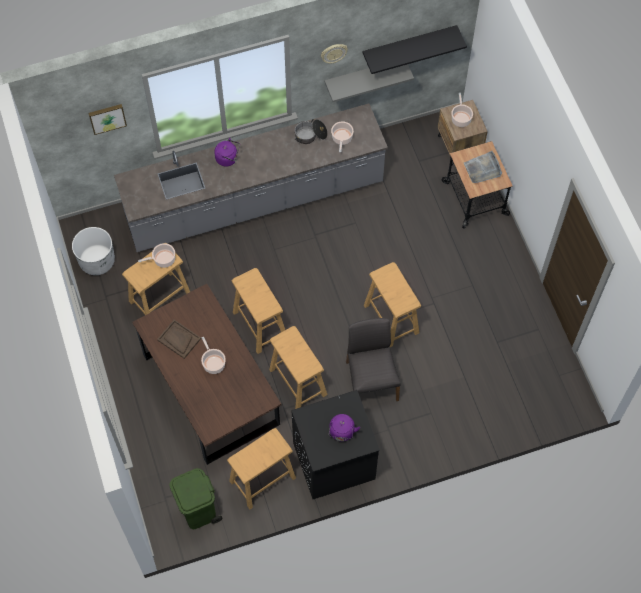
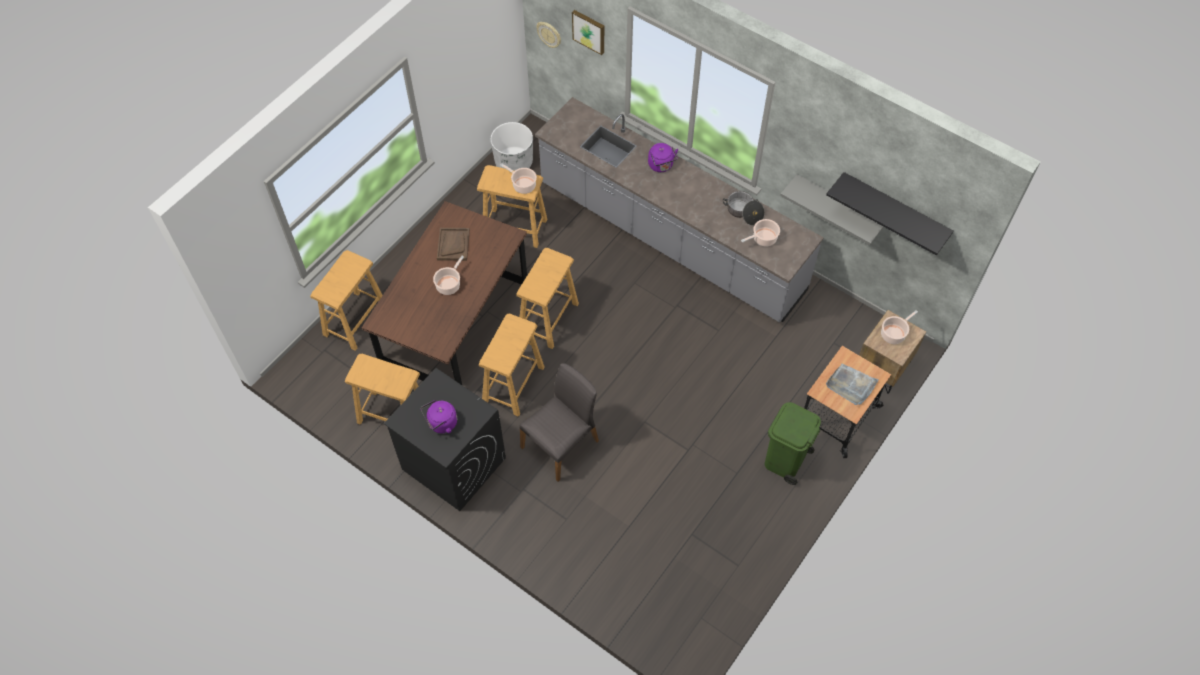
camera: 55 degrees right, 5 degrees down
(198, 511) = (328, 384): green trash can -> green trash can (785, 460)
(333, 53) = (814, 147): wall clock -> wall clock (549, 34)
(391, 318) = (641, 422): beige stool -> beige stool (356, 320)

